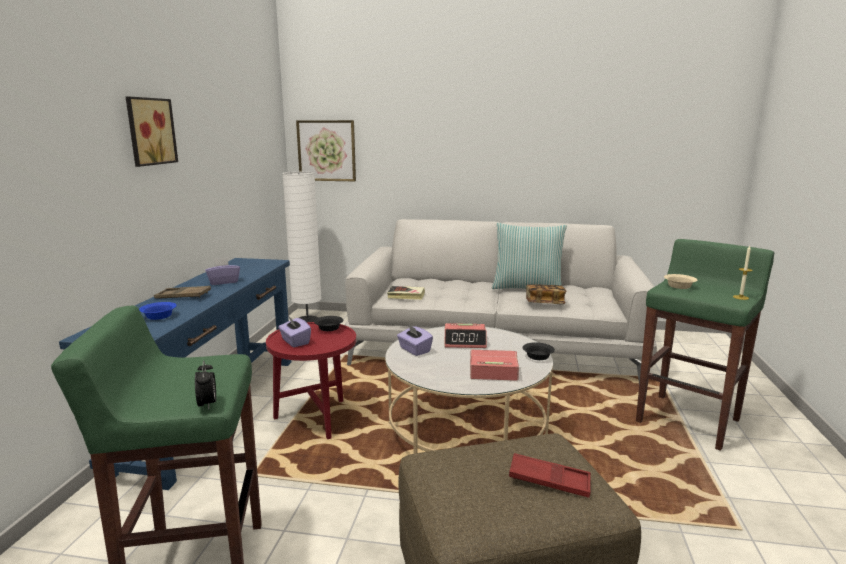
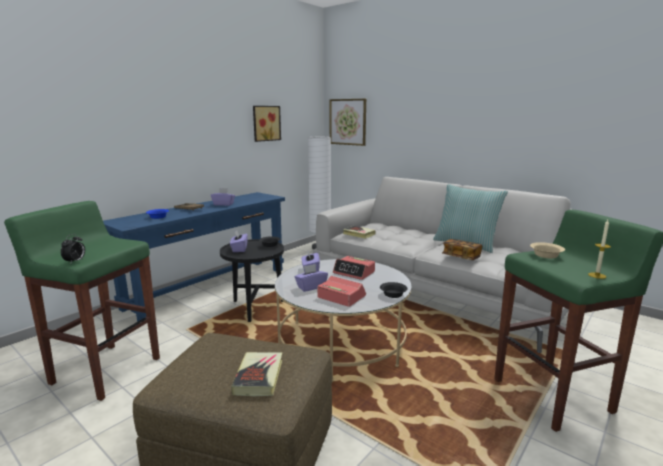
camera: 30 degrees right, 0 degrees up
(149, 131) = (184, 102): picture -> picture (265, 123)
(316, 420) = (255, 309): red side table -> black side table
(445, 369) = (311, 287): none -> purple tissue box
(549, 480) = (259, 377): red tray -> book

